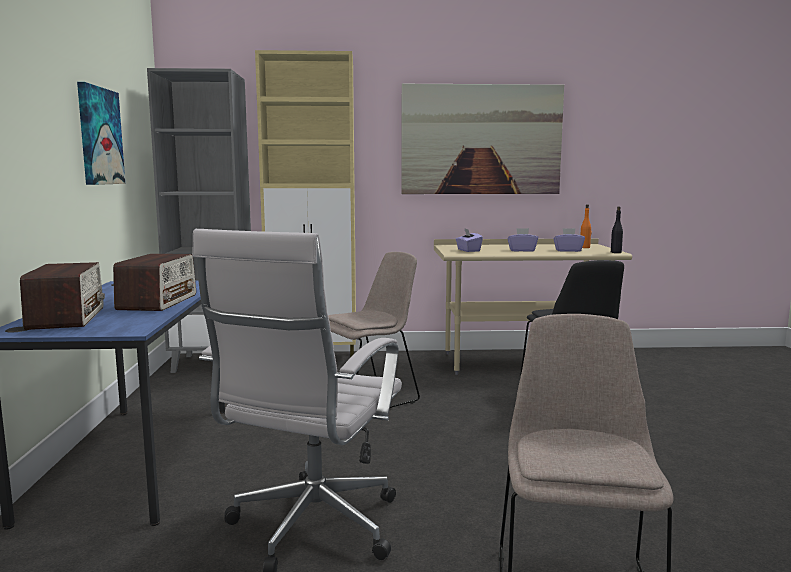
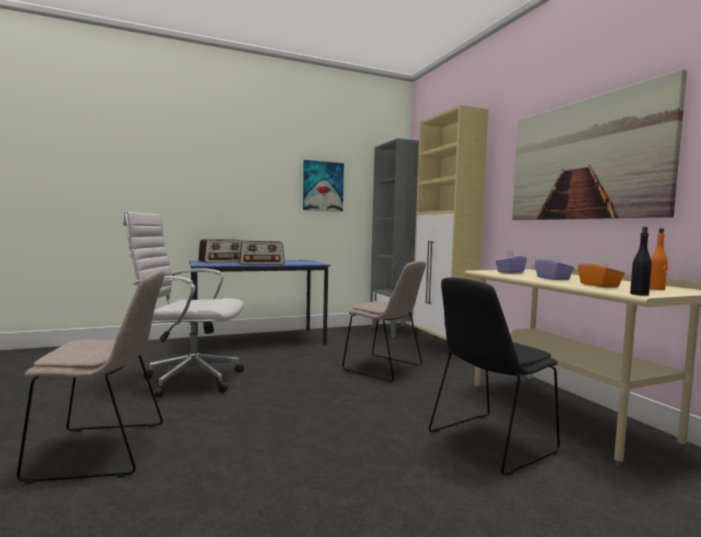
camera: 70 degrees right, 5 degrees down
(568, 250) = (599, 285): purple tissue box -> orange tissue box

